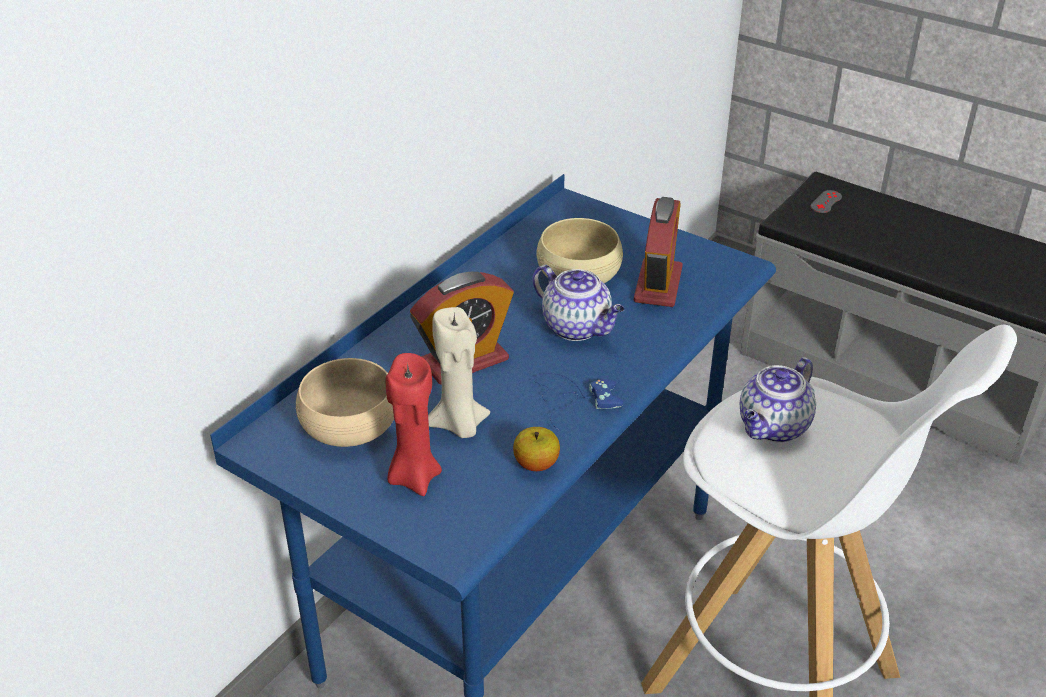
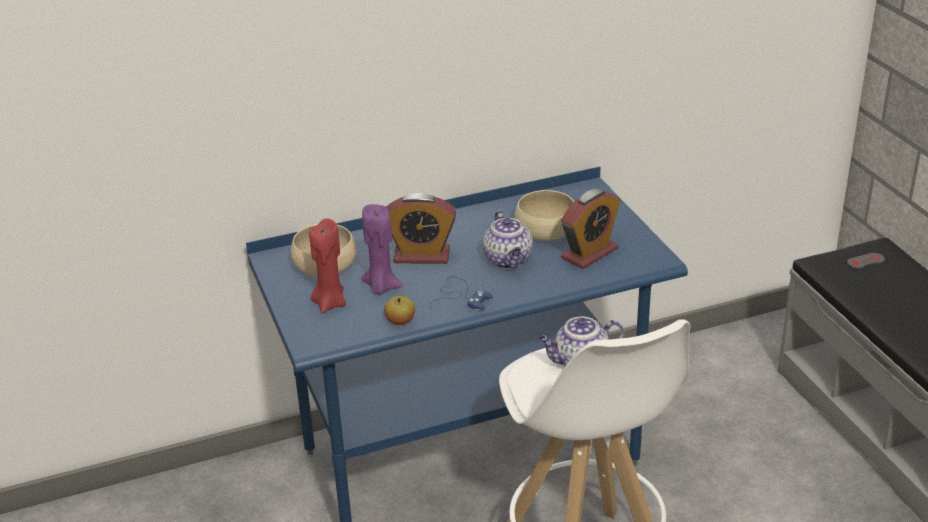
camera: 35 degrees right, 5 degrees down
(459, 425) = (381, 287): beige candle -> purple candle

